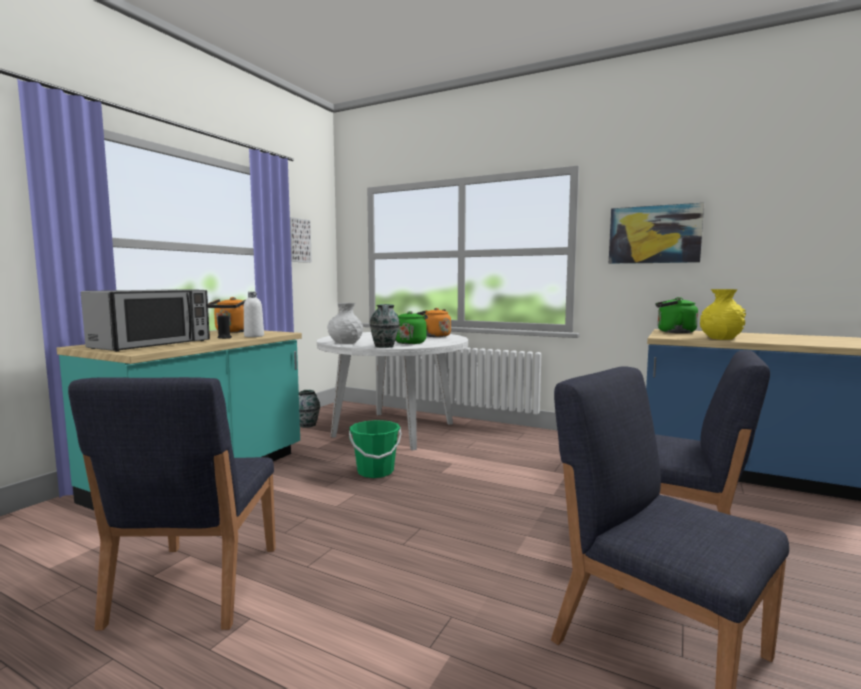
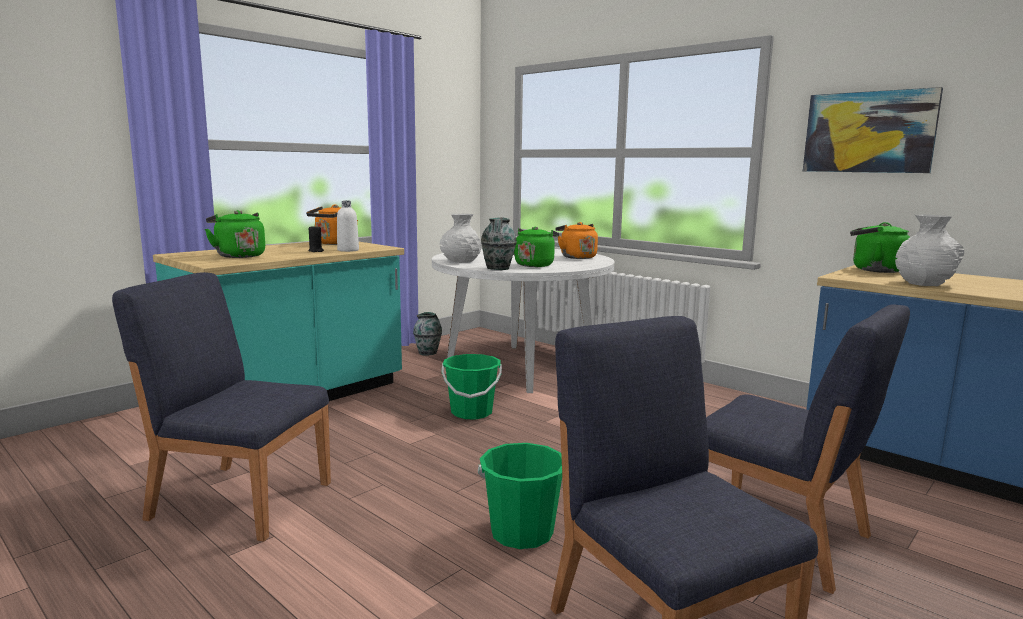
camera: 15 degrees right, 5 degrees up
(153, 344) = (238, 256): microwave -> green kettle
(194, 585) = (240, 499): blue chair -> blue chair turned 90 degrees clockwise
(298, 240) = (428, 135): picture -> none
(482, 573) = (522, 533): none -> green bucket
(720, 338) = (924, 283): yellow vase -> white vase

